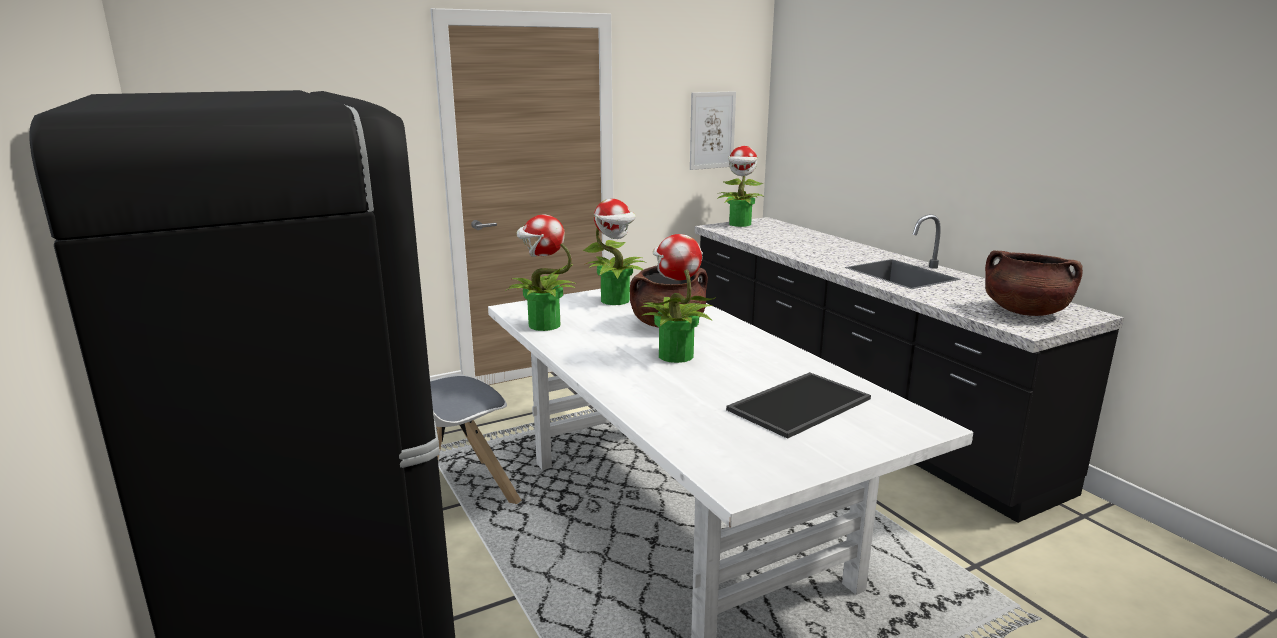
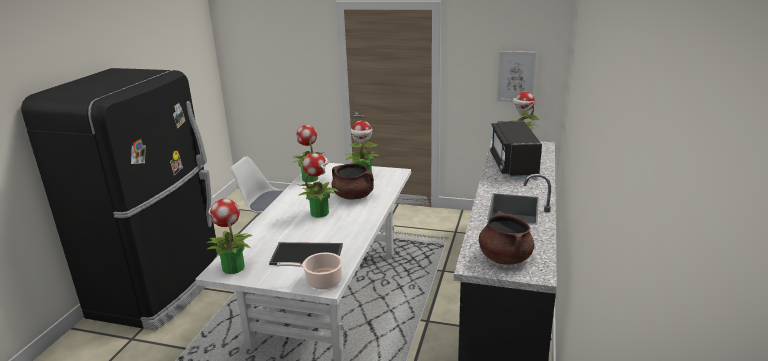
camera: 45 degrees right, 5 degrees up
(746, 467) = (233, 267): none -> potted plant
(788, 241) = (513, 165): none -> black microwave
(903, 423) = (321, 281): none -> cooking pot

